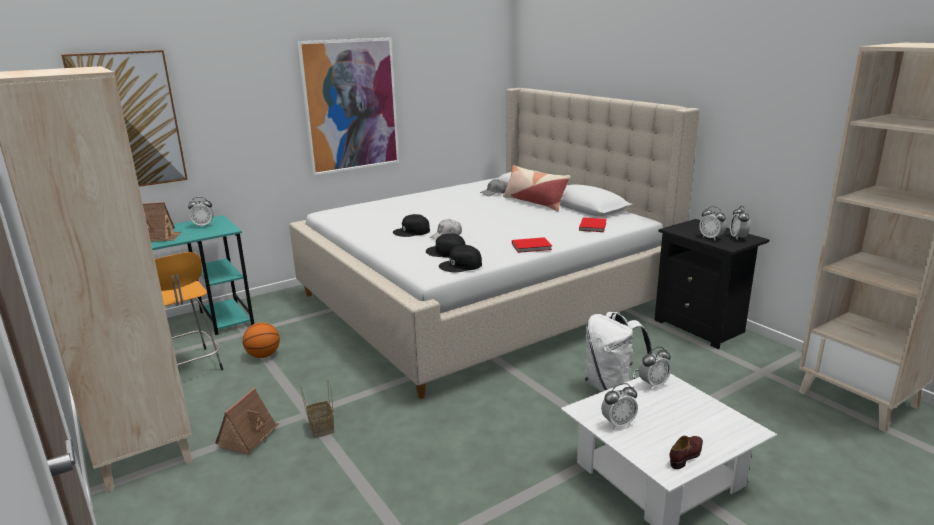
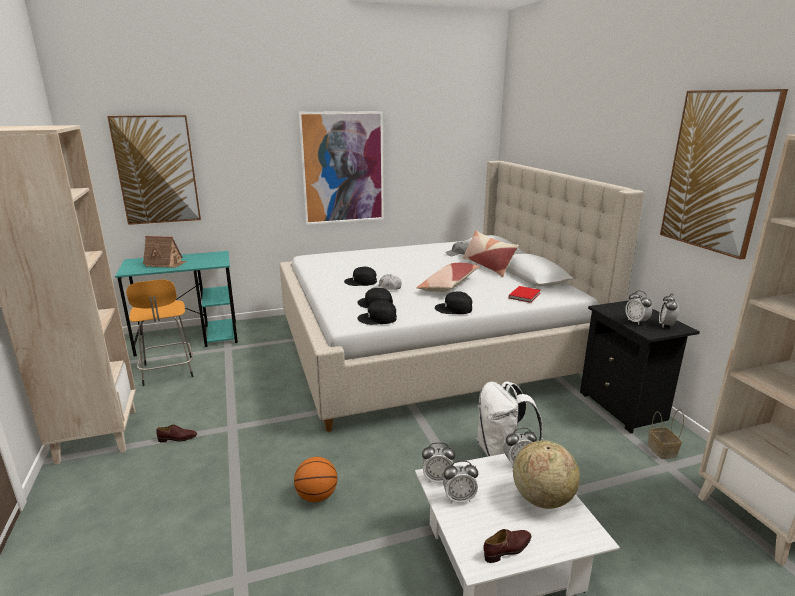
camera: 15 degrees right, 0 degrees up
(203, 225) = (206, 258): alarm clock -> alarm clock (437, 479)
(249, 436) = (177, 438): toy house -> brown shoe
(263, 355) = (229, 370): basketball -> basketball (317, 496)
(320, 428) = (234, 442): basket -> basket (660, 450)
(509, 225) = (448, 285): none -> pillow
(532, 247) = (454, 309): red book -> black cap
(691, 409) = (542, 498): none -> globe
(773, 84) = (717, 171): none -> picture

